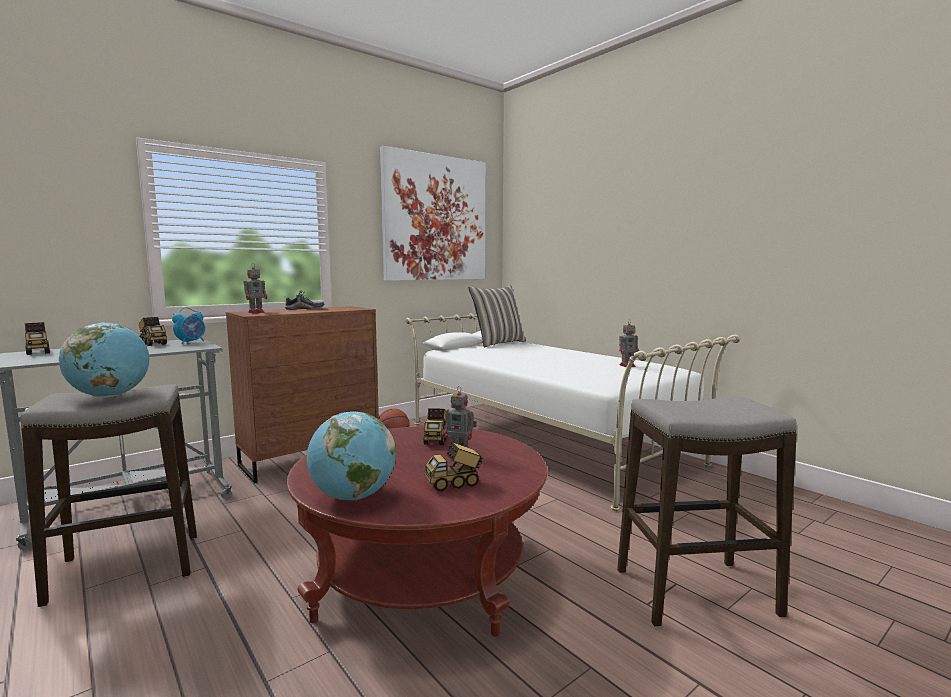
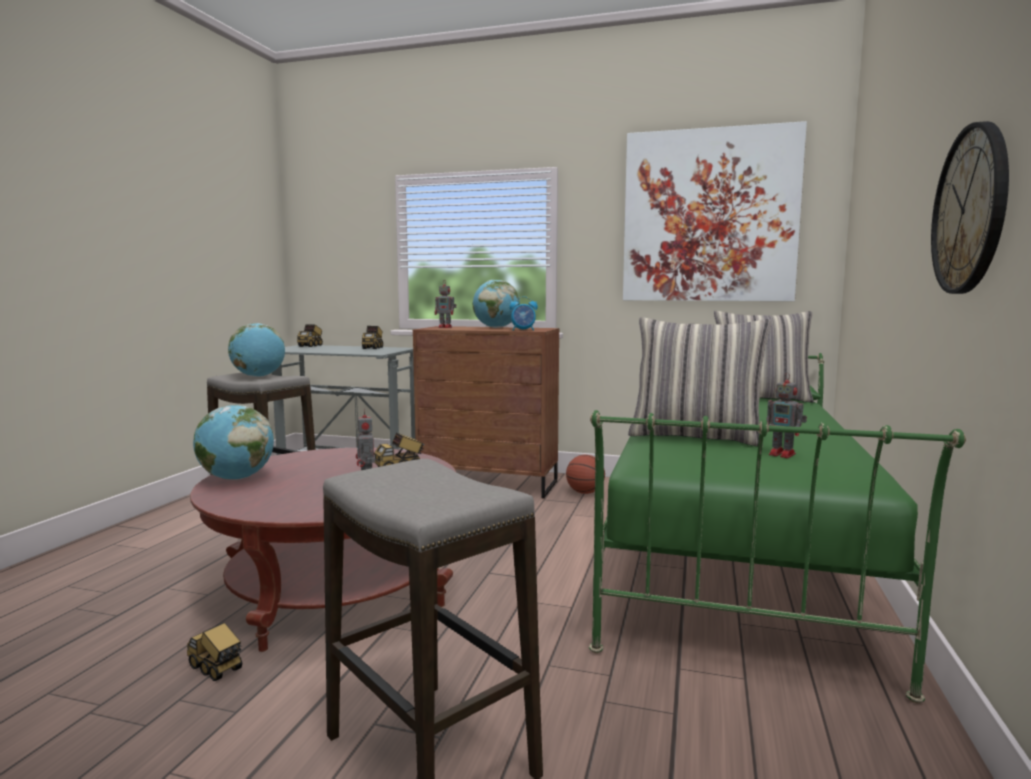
camera: 55 degrees right, 0 degrees up
(191, 342) = (392, 349): alarm clock -> alarm clock (523, 330)
(305, 309) = (496, 328): shoe -> globe
(454, 484) = (289, 496): toy truck -> toy truck (216, 669)
(545, 443) = (731, 556): white bed -> green bed
(571, 366) = (696, 437): none -> pillow
(693, 235) = (970, 210): none -> wall clock

